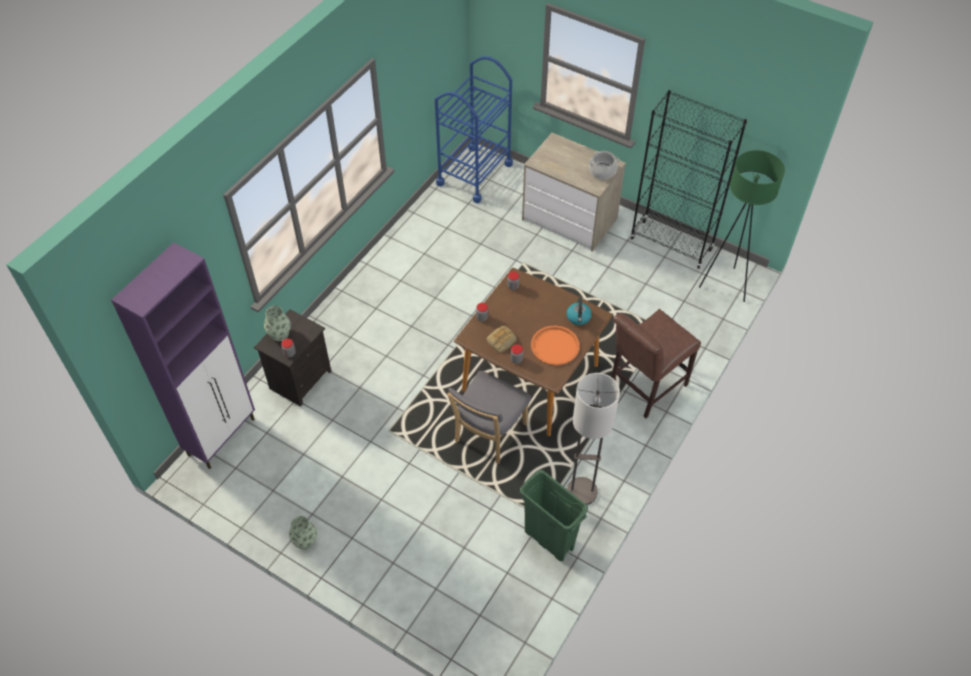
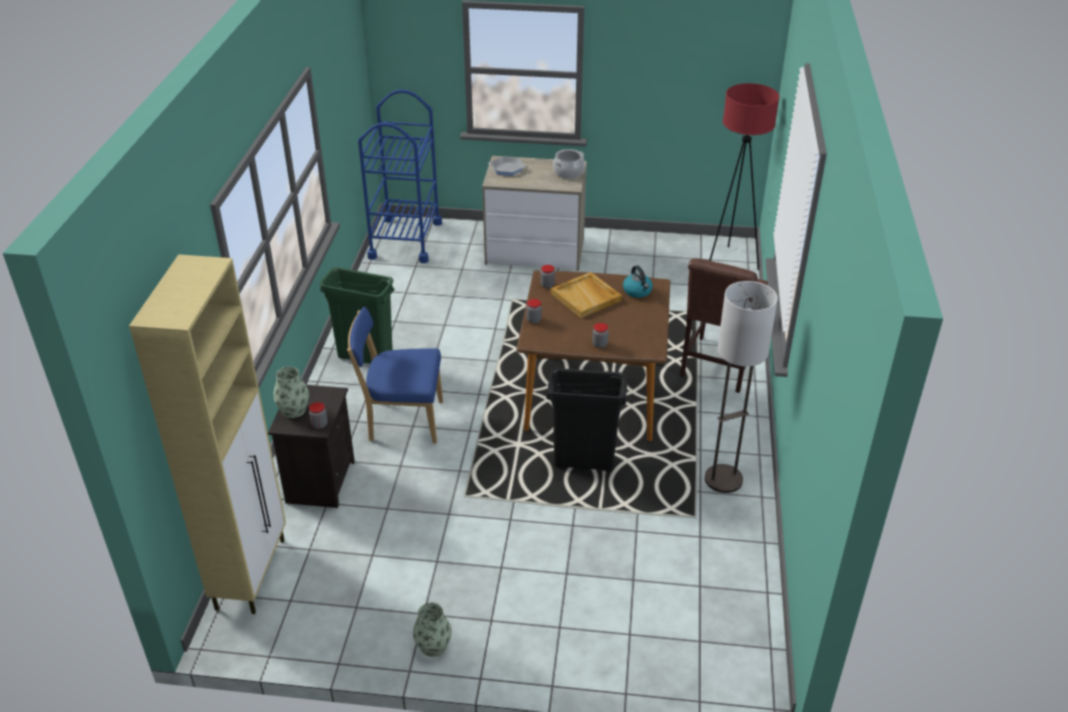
camera: 25 degrees left, 15 degrees down
(222, 436) = (251, 573): purple cabinet -> beige cabinet
(381, 348) = (402, 421): none -> blue chair
(488, 435) = (583, 462): grey chair -> black trash can
(501, 341) = (571, 334): bread -> none
(535, 309) = (586, 297): none -> beige tray
(548, 540) = (721, 537): green trash can -> green trash can (365, 357)
(555, 151) = (507, 169): none -> frying pan
(555, 346) = (632, 321): orange tray -> none
(671, 244) = (653, 244): black bookcase -> none
(725, 285) = (730, 262): green floor lamp -> red floor lamp

